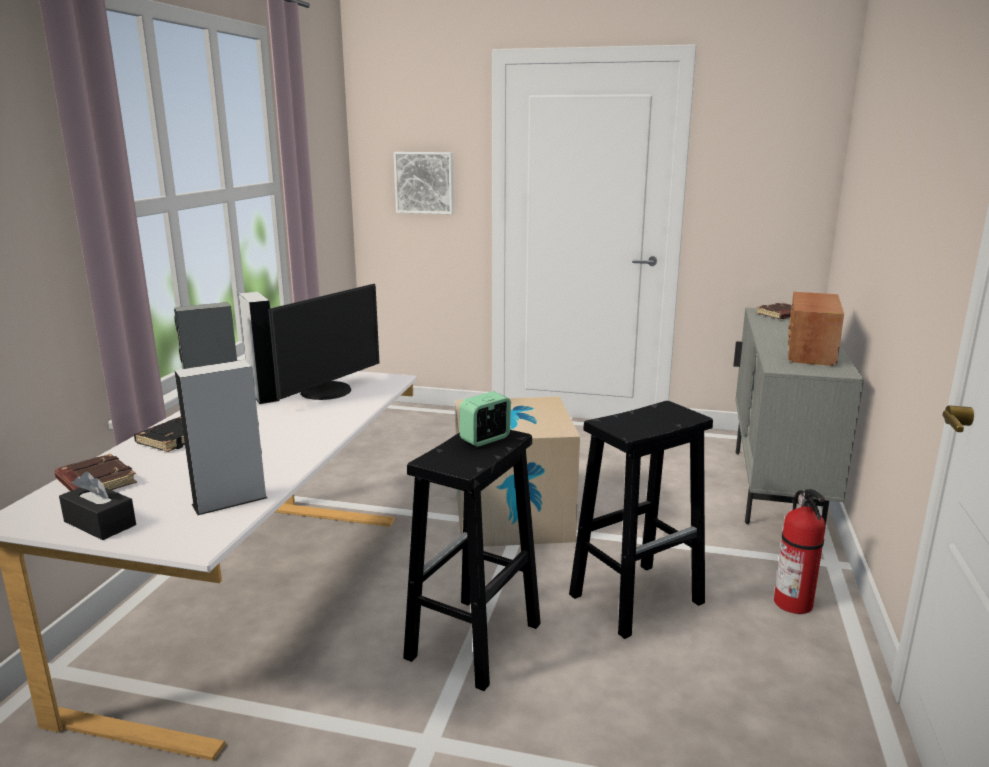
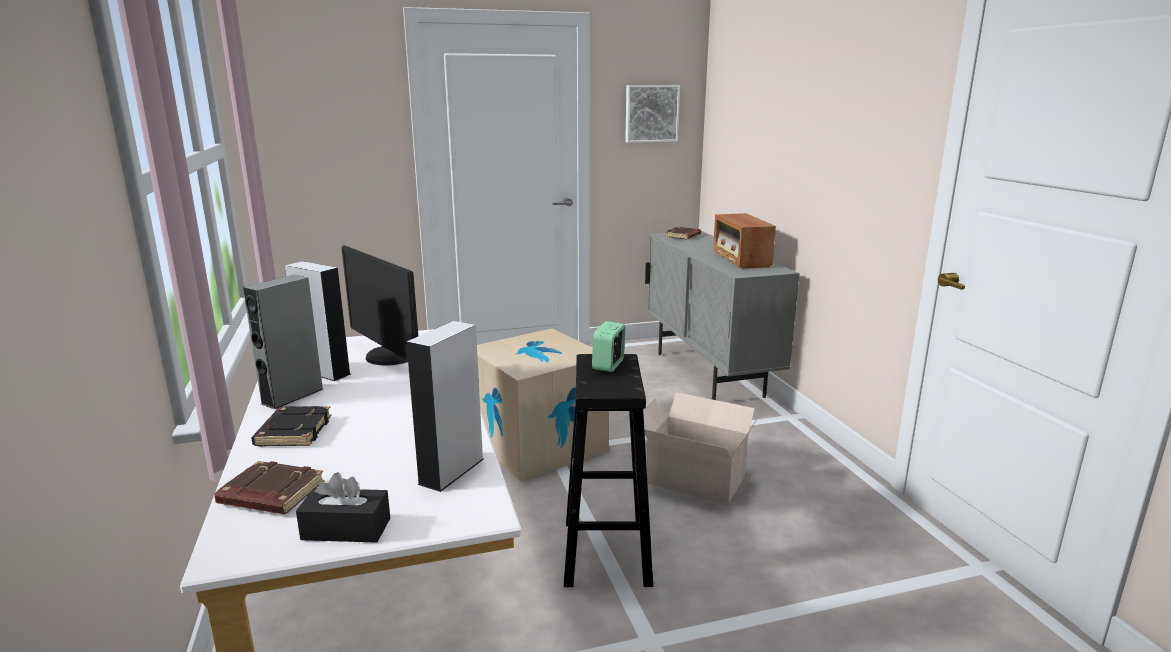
camera: 30 degrees left, 0 degrees up
(328, 392) = (389, 356): monitor -> monitor turned 135 degrees clockwise
(425, 182) = (340, 140): picture -> picture (651, 113)
(637, 598) = (693, 479): black stool -> cardboard box
(794, 604) = (792, 451): fire extinguisher -> none

